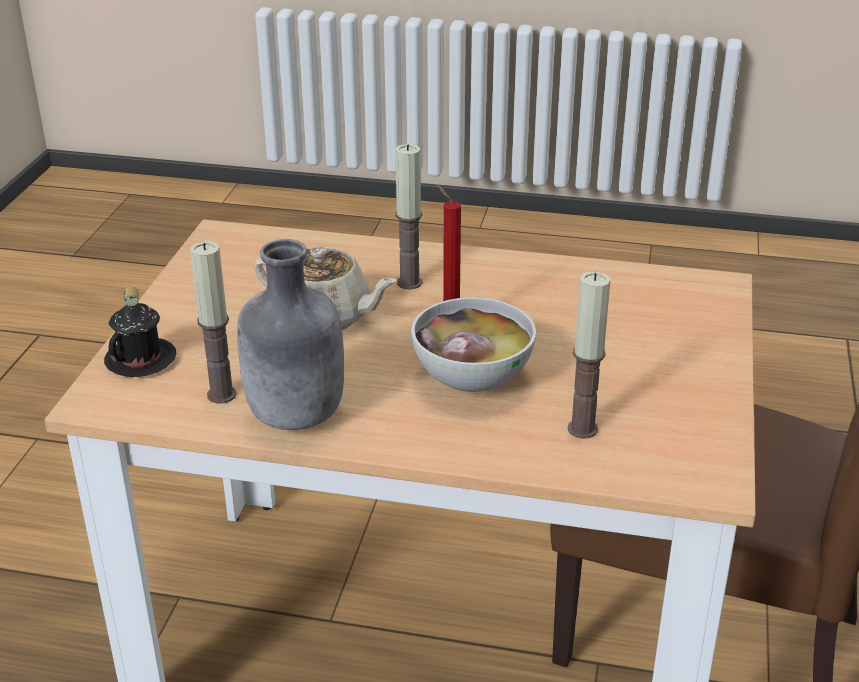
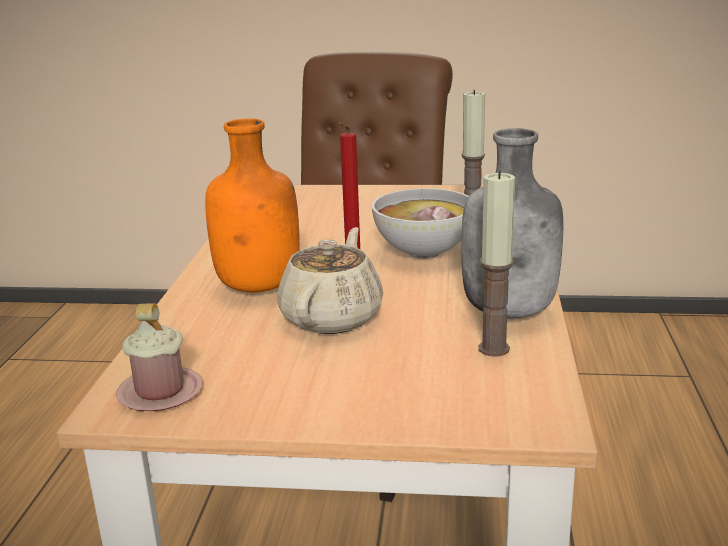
camera: 95 degrees left, 10 degrees down
(141, 360) = (448, 407): black mug -> none
(231, 248) = (160, 392): none -> pink mug
(409, 283) = (260, 286): candle -> orange bottle

